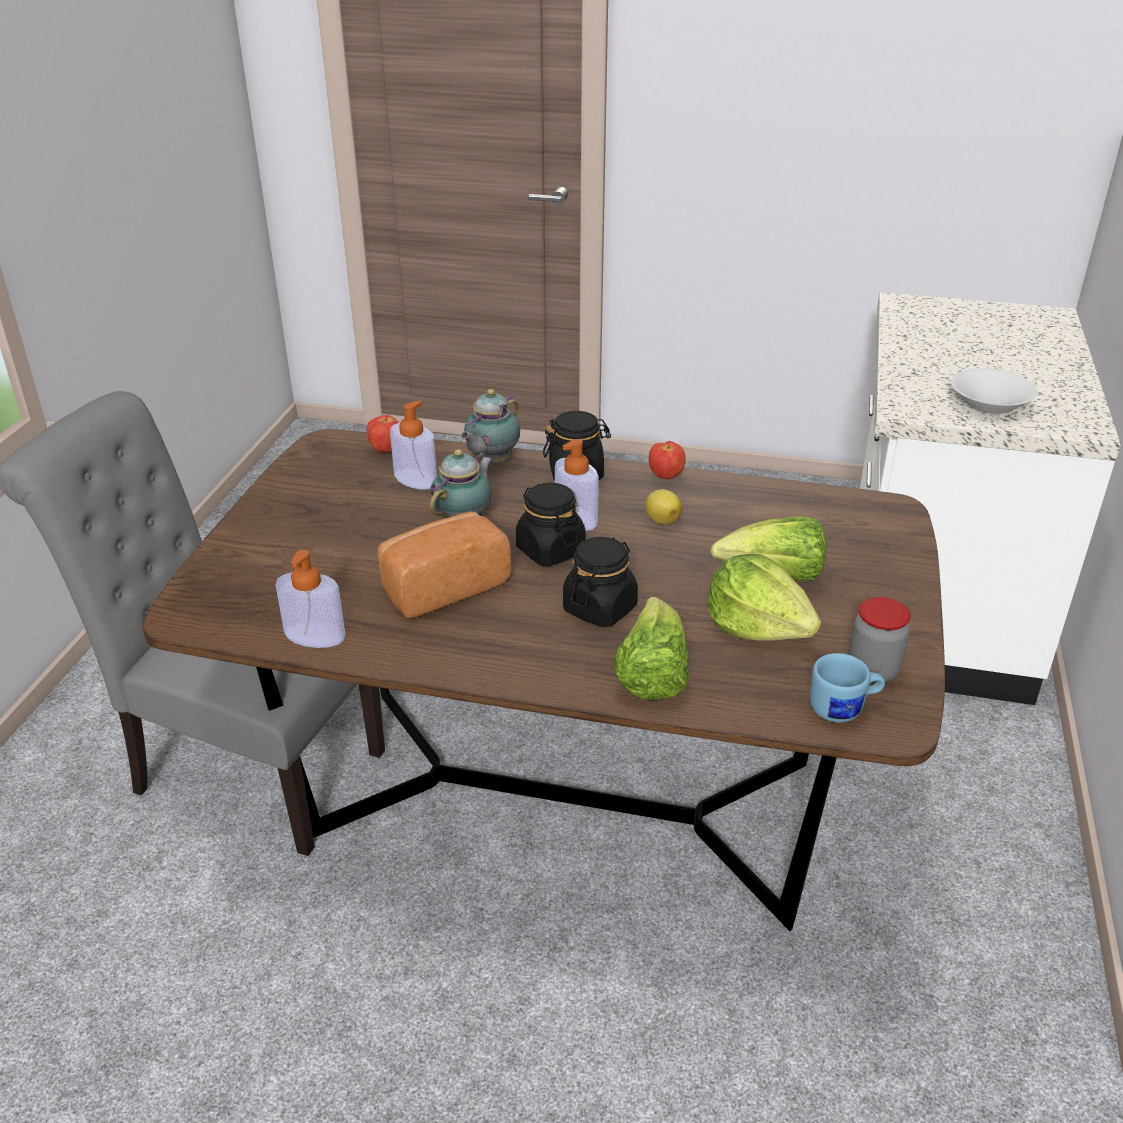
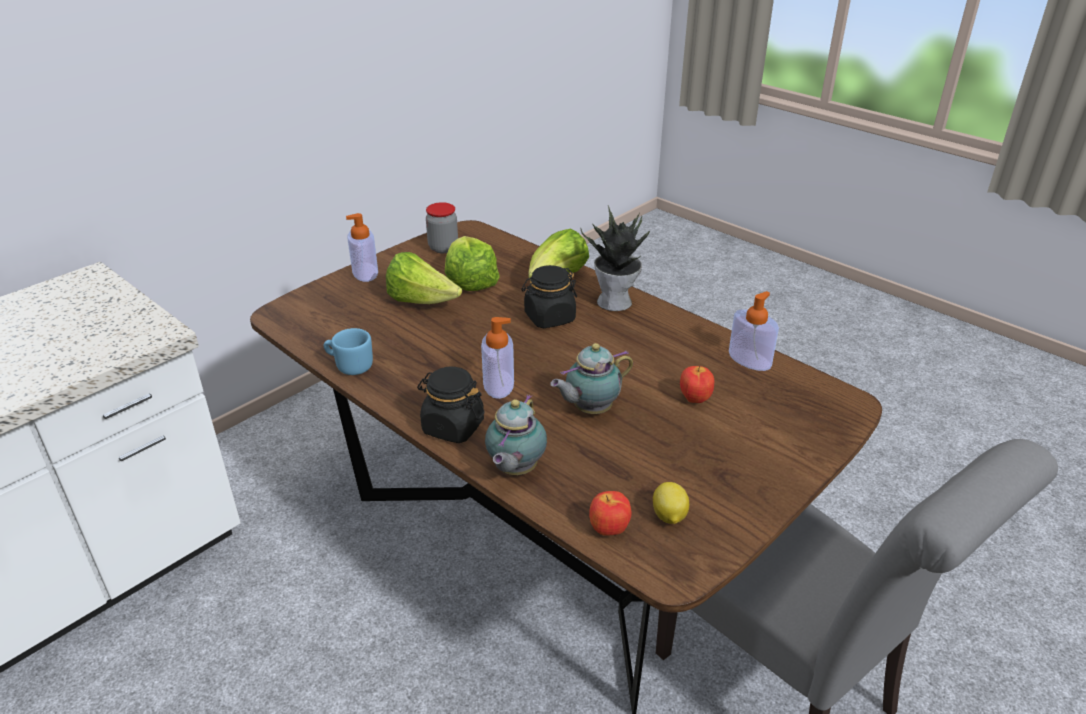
camera: 150 degrees left, 0 degrees up
(415, 479) = (601, 475): soap dispenser -> soap dispenser (365, 272)
(442, 586) = (642, 365): bread -> none
(491, 461) = (514, 470): teapot -> teapot turned 135 degrees clockwise
(536, 663) = (616, 302): none -> potted plant
(550, 550) = (544, 365): black jar -> none
(662, 520) = (439, 360): lemon -> lemon (669, 516)
(666, 477) = (386, 395): apple -> apple (694, 399)
(844, 709) = (481, 240): blue mug -> blue mug (350, 366)
(988, 403) = (95, 314): white bowl -> none

